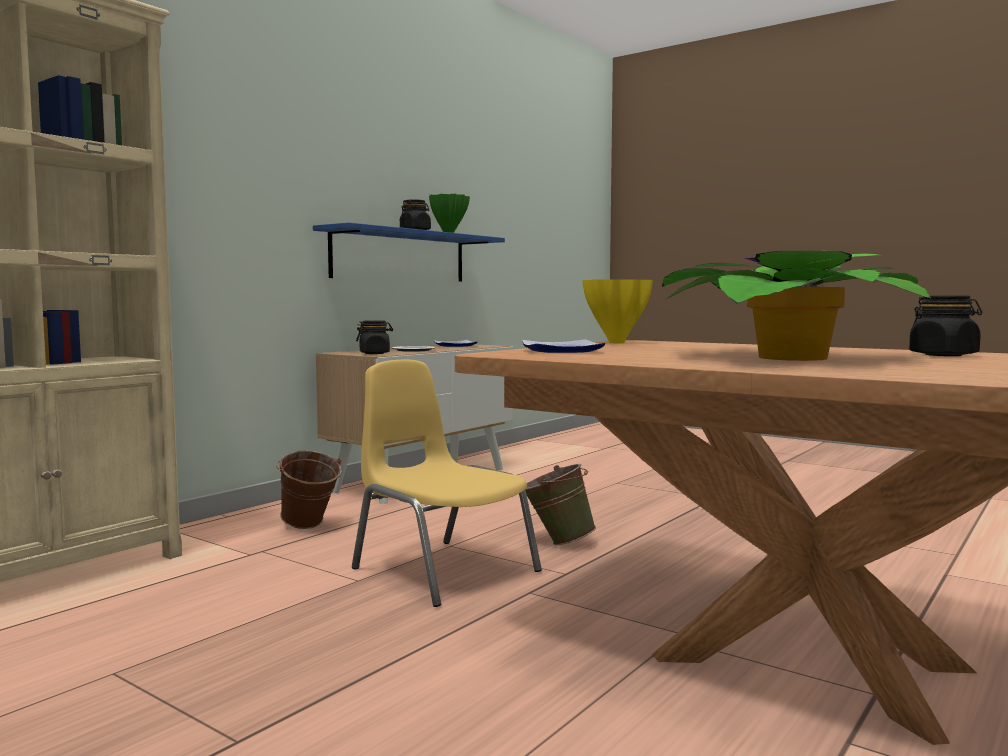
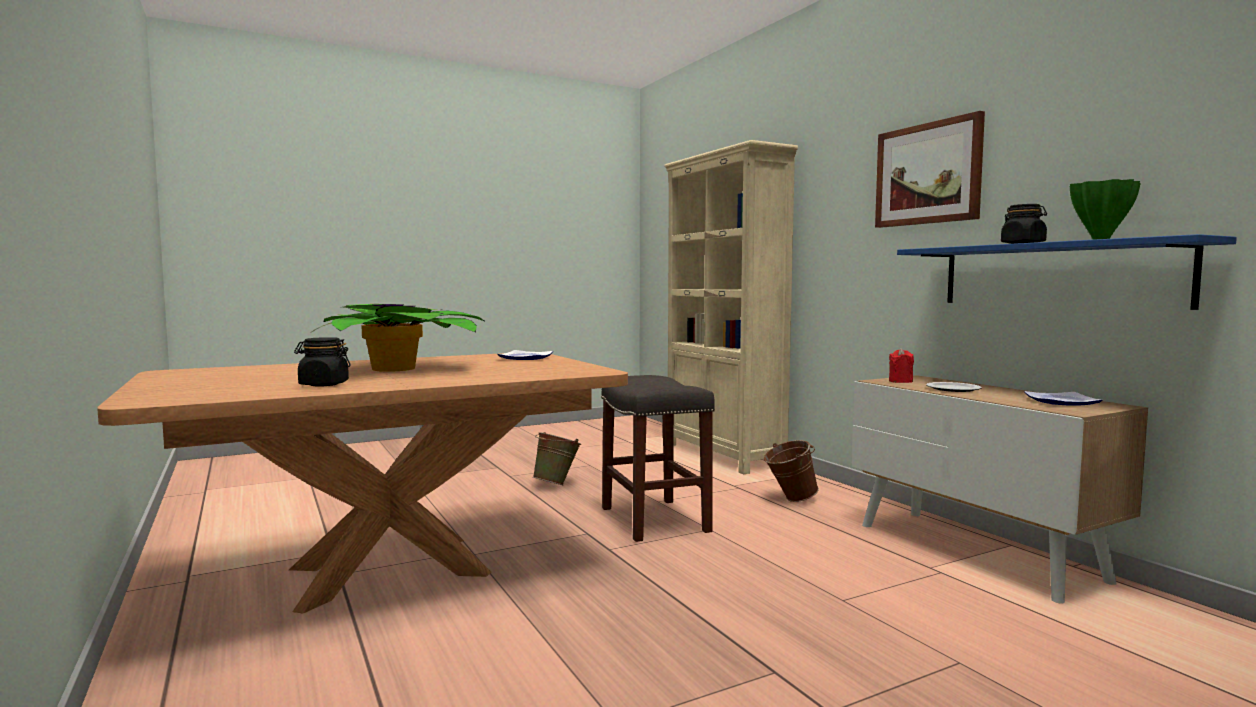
camera: 115 degrees right, 0 degrees up
(301, 144) = (928, 174): none -> picture
(374, 353) = (900, 381): black jar -> red candle
(442, 570) = (655, 520): yellow chair -> grey stool
(557, 542) = (686, 562): green bucket -> green bucket (557, 484)
(615, 342) = (585, 368): yellow vase -> none

